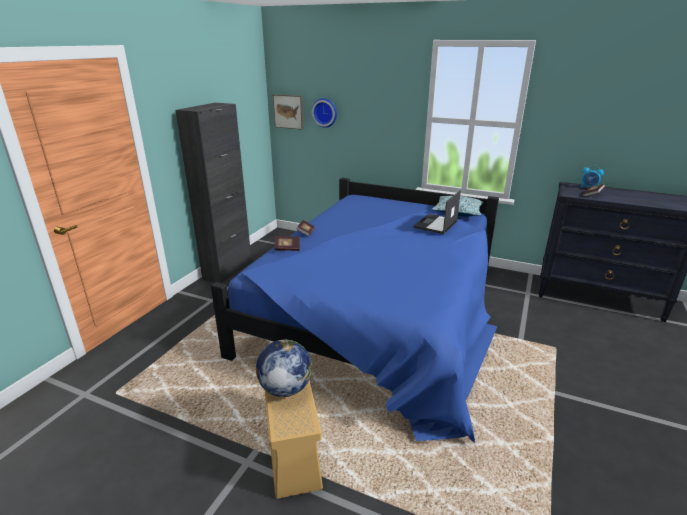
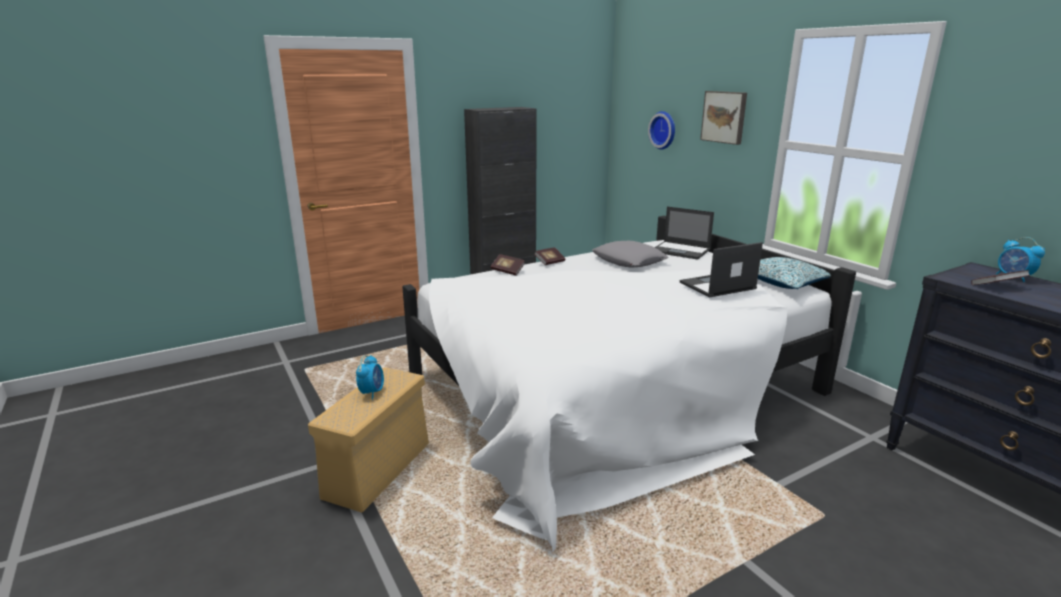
camera: 35 degrees right, 5 degrees down
(285, 389) = (372, 392): globe -> alarm clock
(289, 111) = (629, 127): picture -> picture (724, 117)
(355, 218) = (629, 261): none -> grey pillow
(375, 202) = (681, 251): none -> laptop
(380, 315) = (613, 391): blue bed -> white bed

